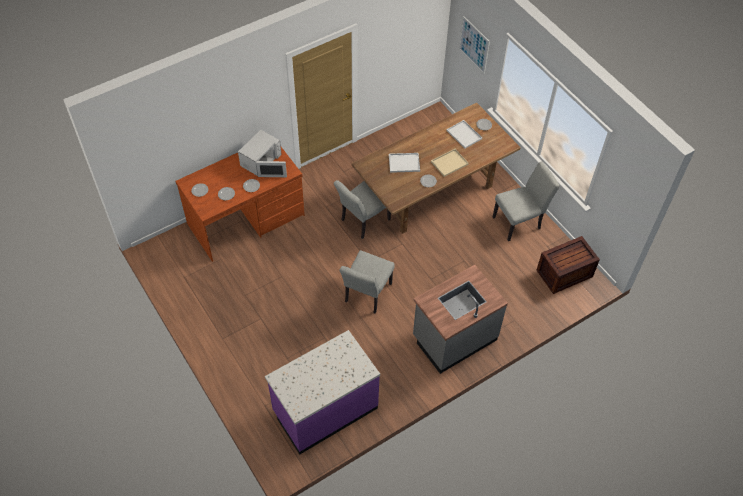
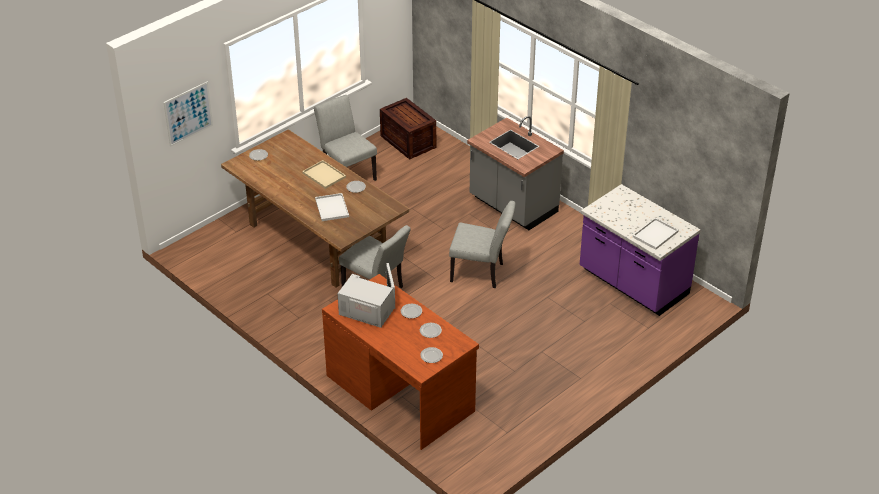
camera: 100 degrees left, 15 degrees down
(464, 135) = (277, 168): white tray -> white tray (655, 234)

